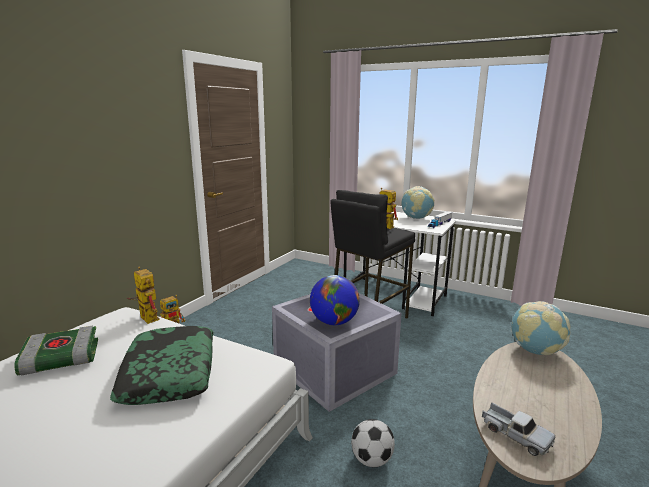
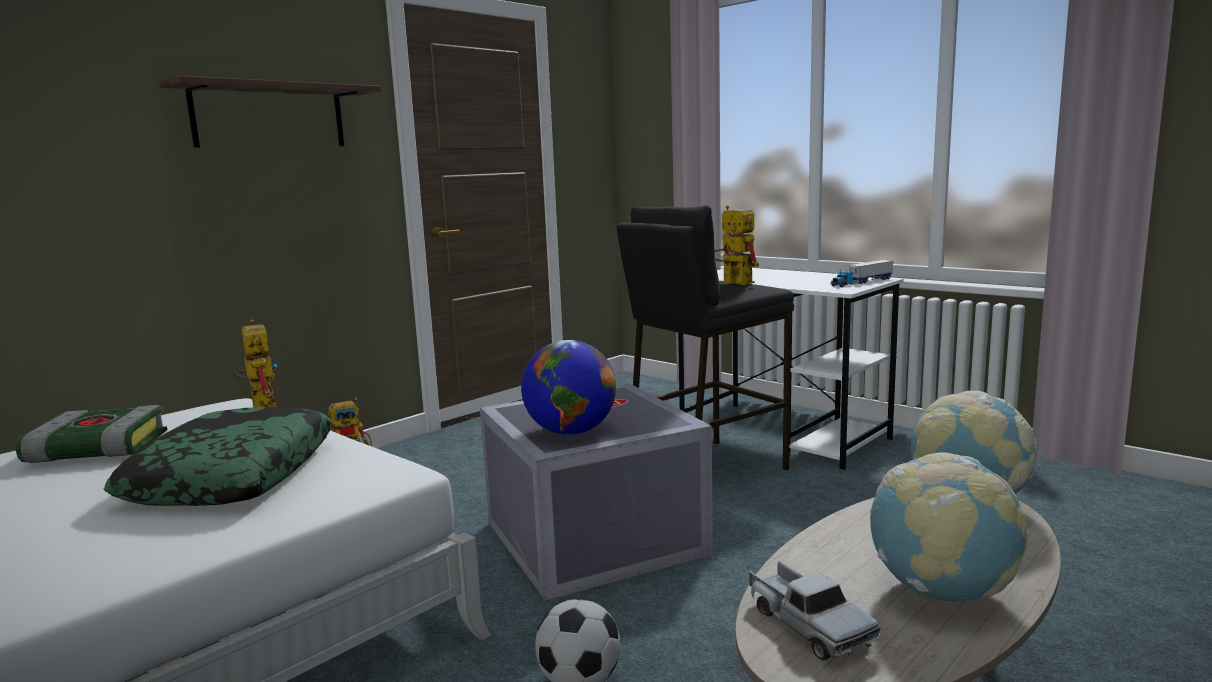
camera: 15 degrees right, 5 degrees down
(123, 134) = (269, 116): none -> shelf
(416, 218) = (822, 276): globe -> globe (941, 591)

